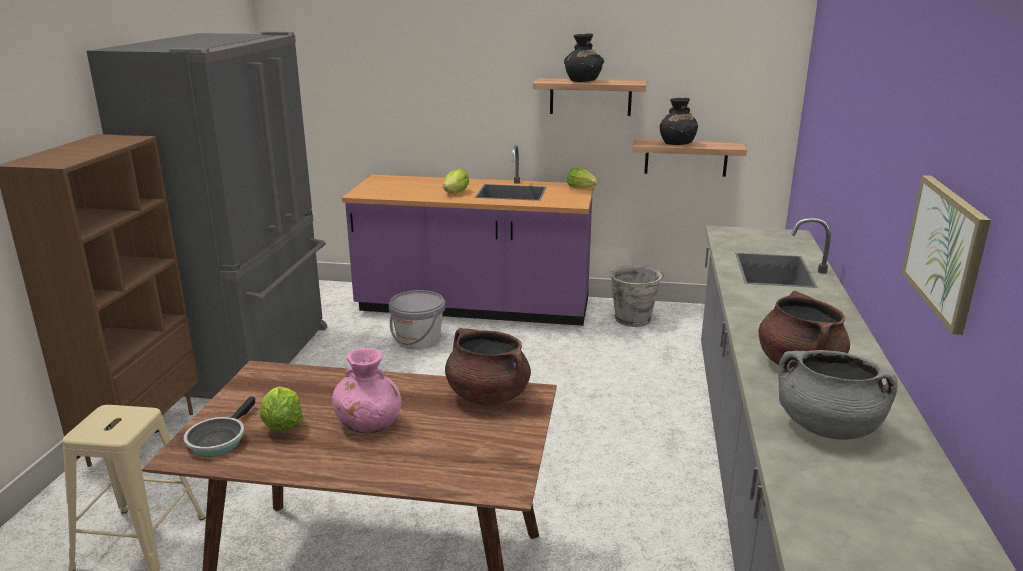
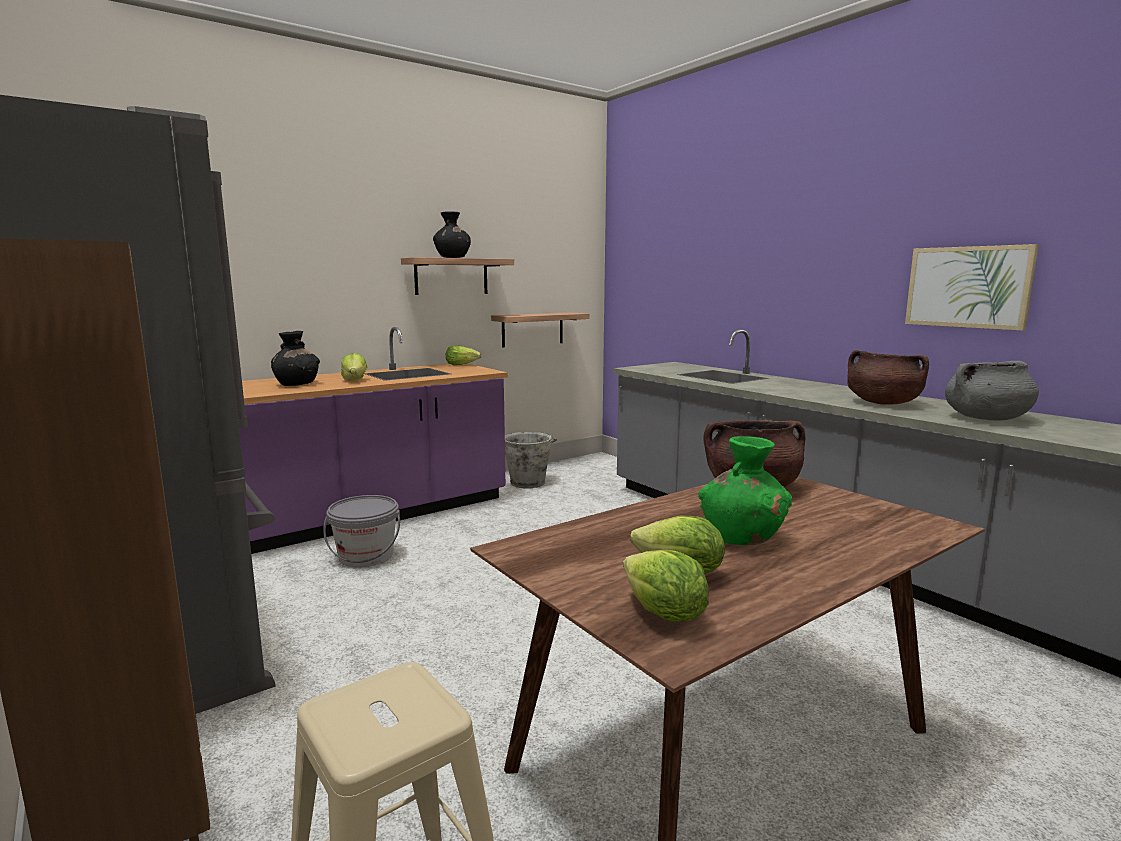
camera: 45 degrees left, 10 degrees down
(218, 439) = (663, 614): frying pan -> lettuce
(369, 424) = (742, 537): pink vase -> green vase
(677, 143) = (533, 314): black vase -> black vase (296, 384)

